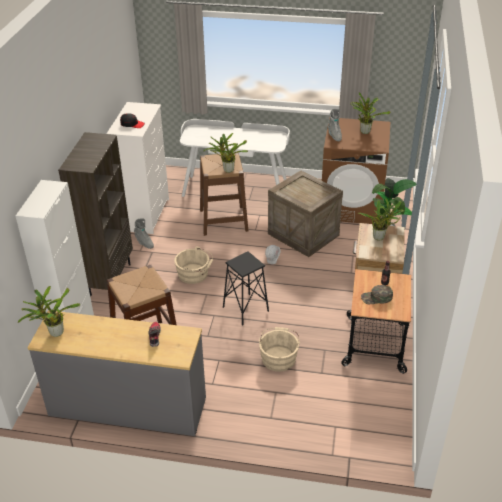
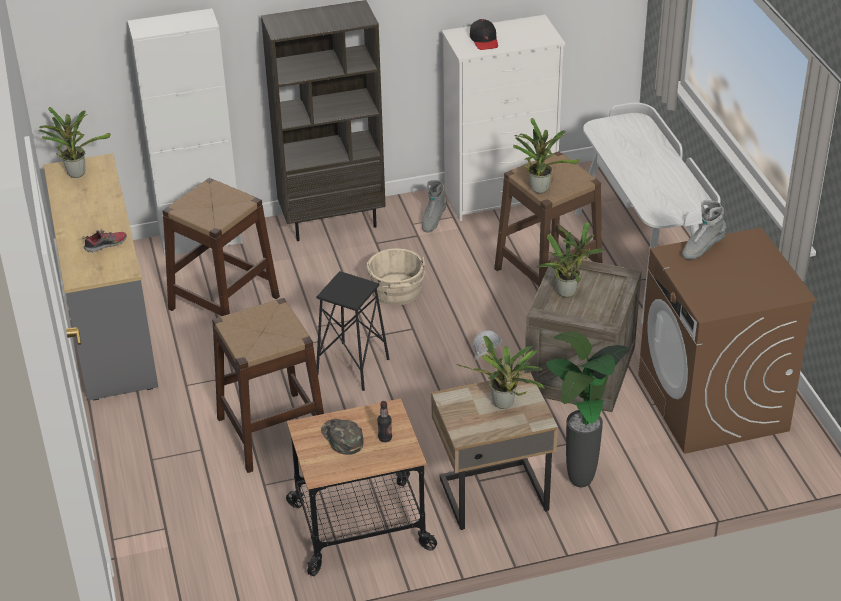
camera: 65 degrees right, 0 degrees up
(278, 357) = (272, 431): beige bucket -> brown stool
(364, 131) = (749, 278): potted plant -> potted plant (568, 291)

